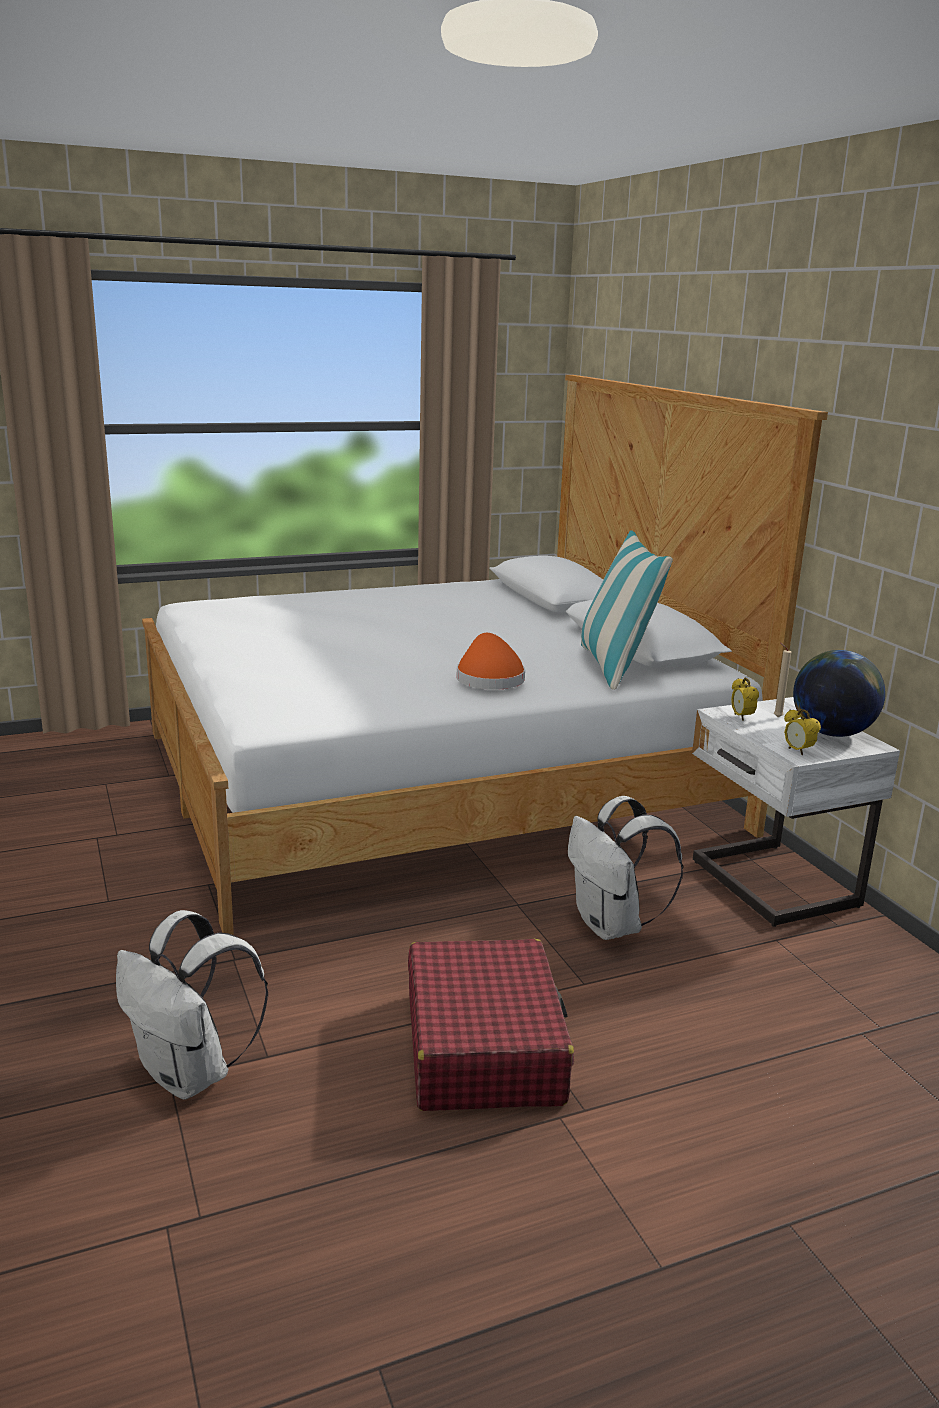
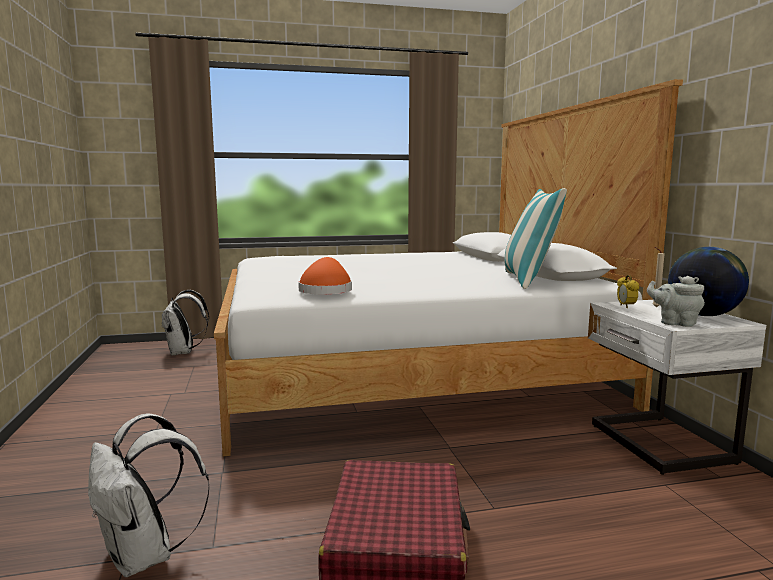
camera: 10 degrees right, 10 degrees down
(488, 678) = (433, 282): orange hat -> orange hat (326, 290)
(612, 926) = (523, 466): white backpack -> white backpack (184, 352)
(798, 751) = (675, 323): alarm clock -> grey teapot

